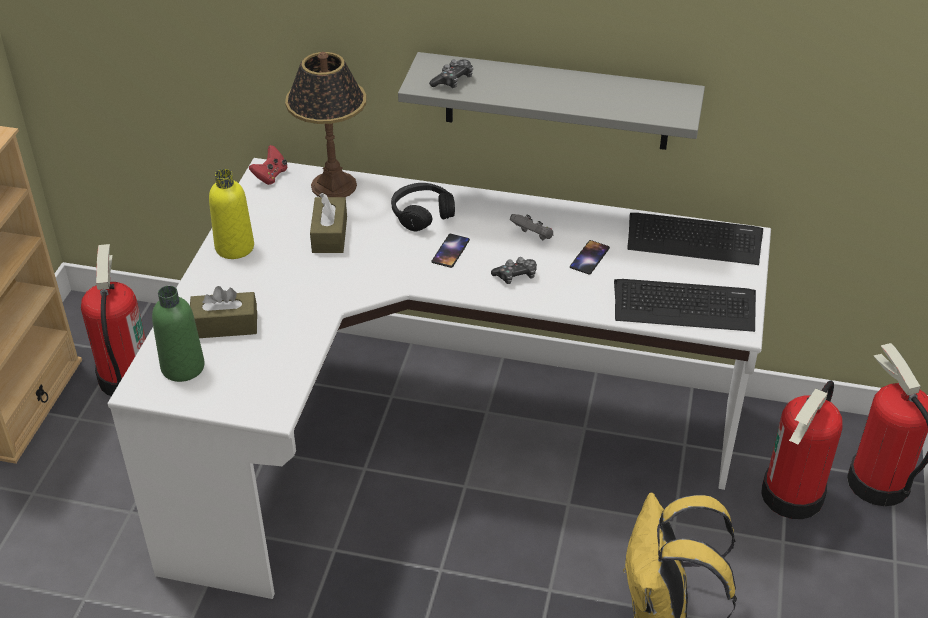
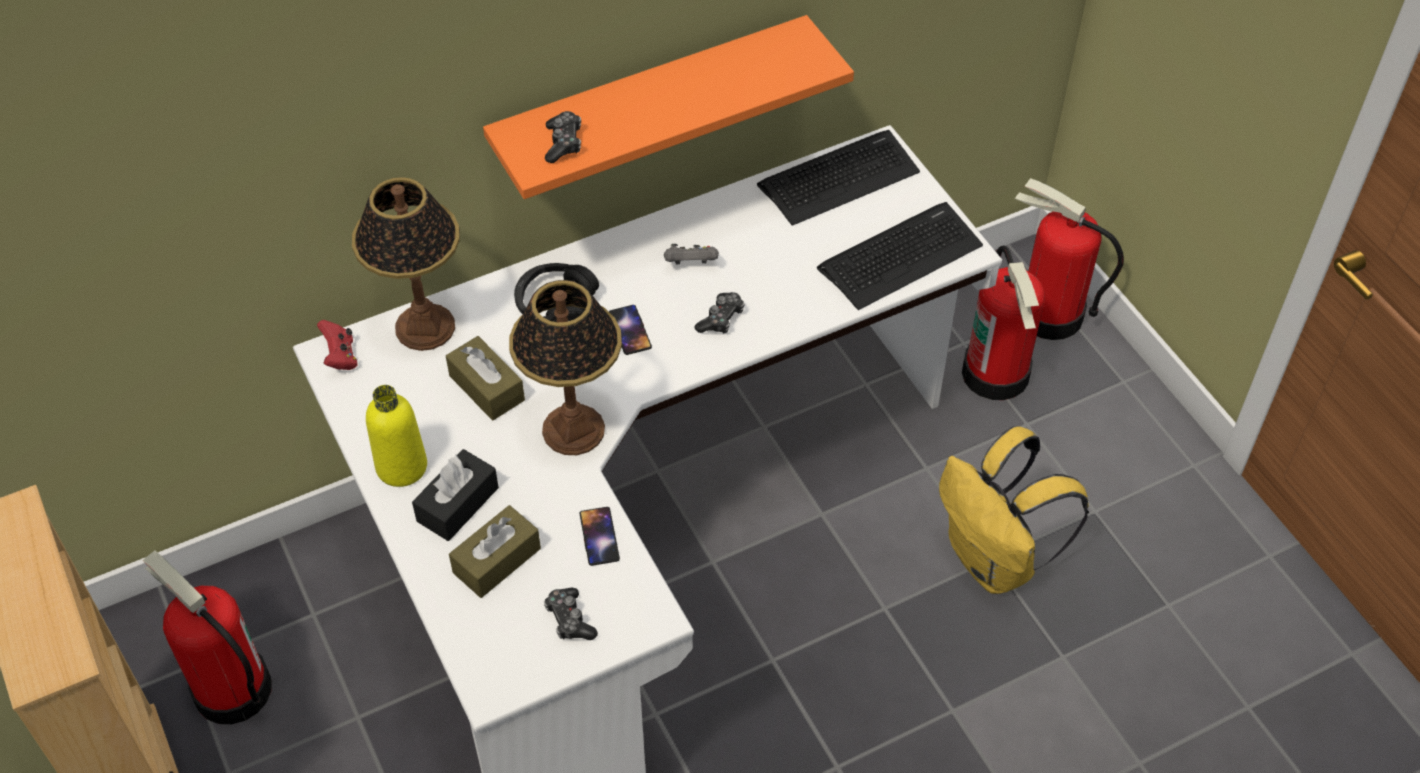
camera: 40 degrees left, 10 degrees up
(183, 367) = (508, 635): green bottle -> none
(225, 381) = (569, 620): none -> game controller
(240, 284) = (457, 504): none -> black tissue box
(352, 284) = (573, 429): none -> table lamp
(556, 101) = (650, 104): grey shelf -> orange shelf
(589, 257) = (767, 256): phone -> phone (599, 536)

